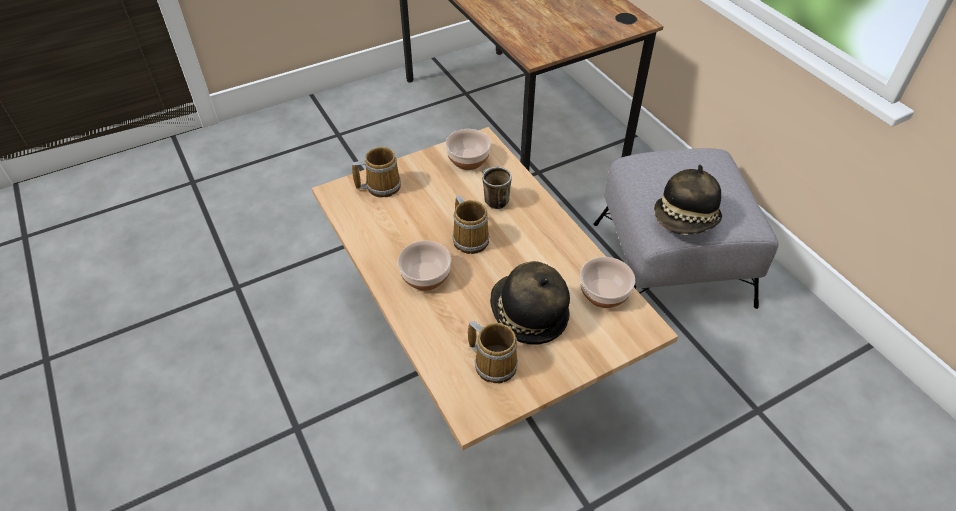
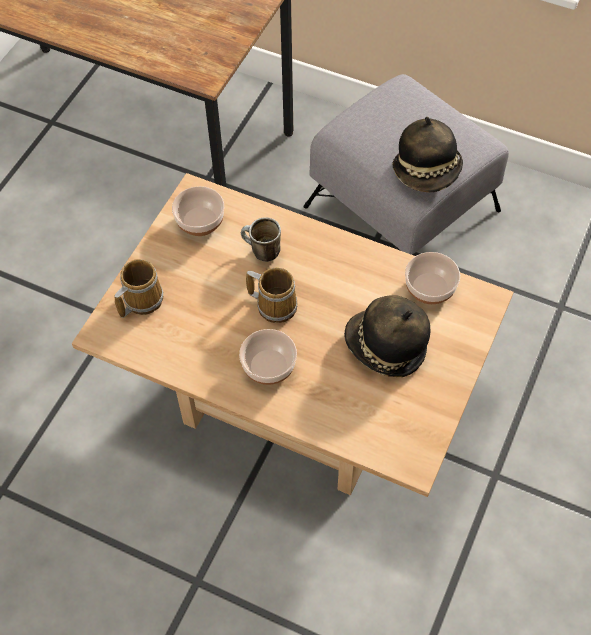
camera: 35 degrees left, 10 degrees up
(494, 363) = (394, 408): mug -> none

